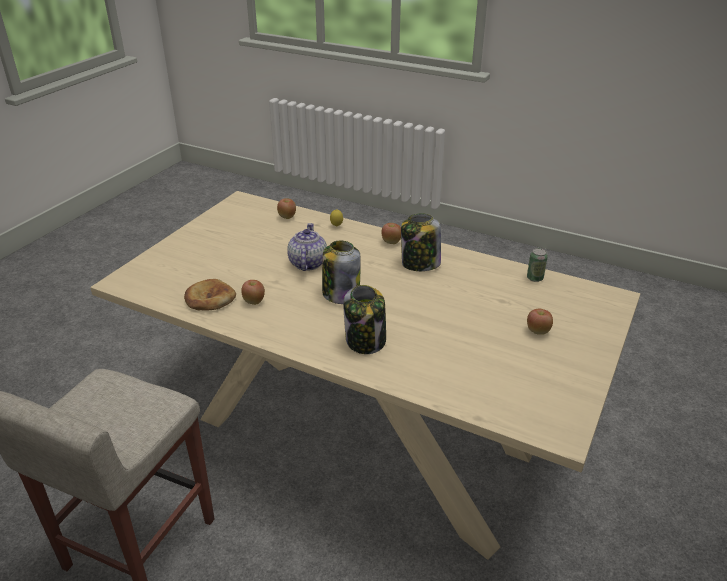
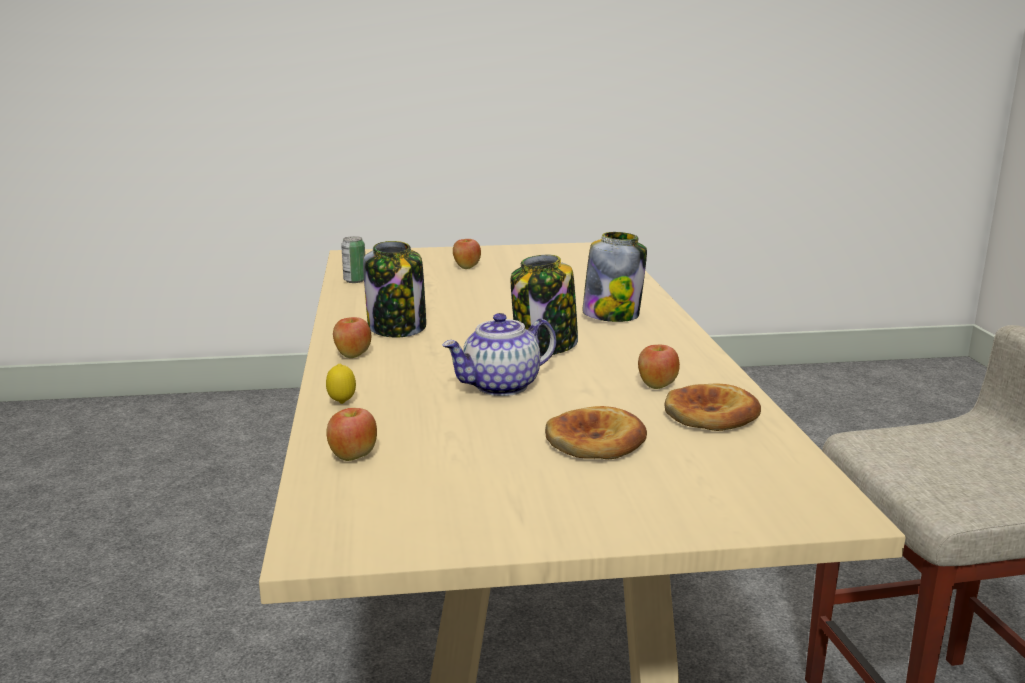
camera: 125 degrees left, 15 degrees down
(230, 262) = (595, 441): none -> bread

